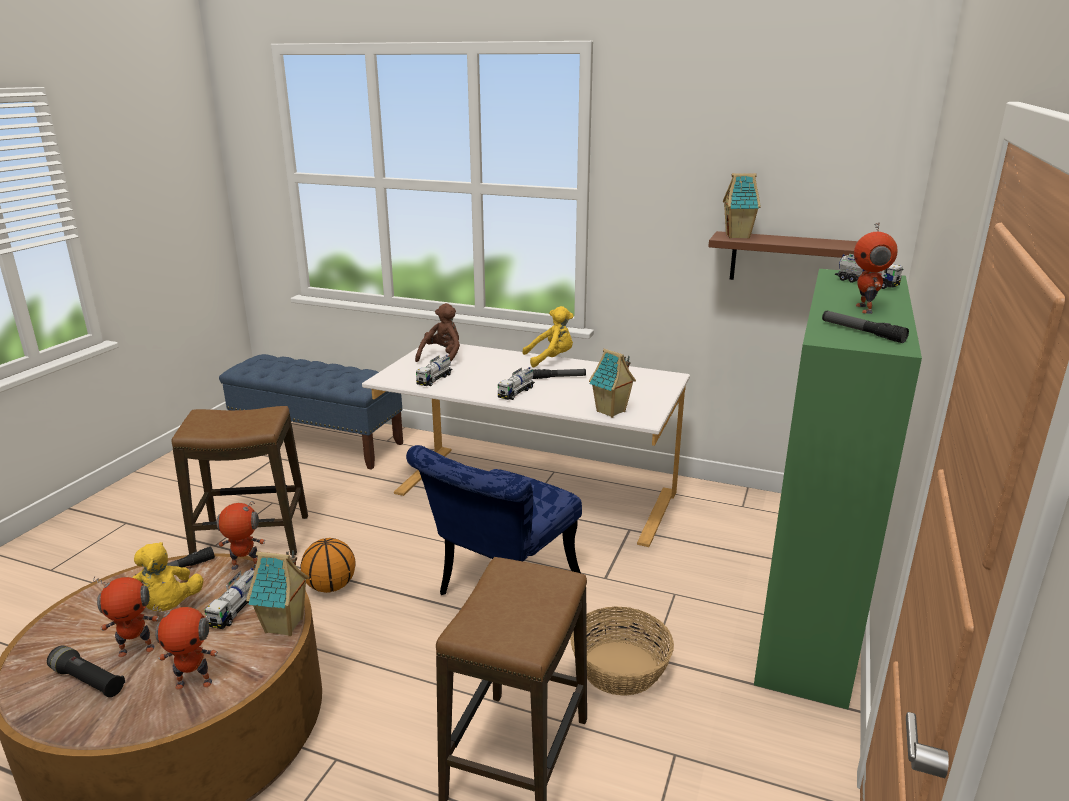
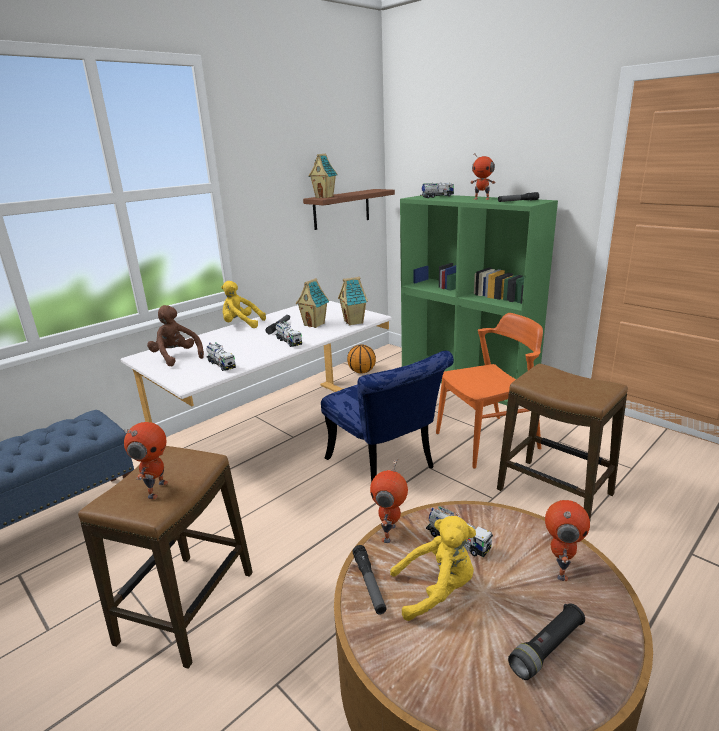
camera: 65 degrees left, 0 degrees up
(137, 649) = (502, 611): toy robot -> toy robot (156, 489)
(285, 626) = (493, 514): toy house -> toy house (315, 324)
(331, 586) = (322, 553): basketball -> basketball (361, 371)
(551, 359) = (241, 324): yellow plush toy -> yellow plush toy turned 90 degrees counterclockwise
(620, 668) = (487, 441): basket -> orange chair

